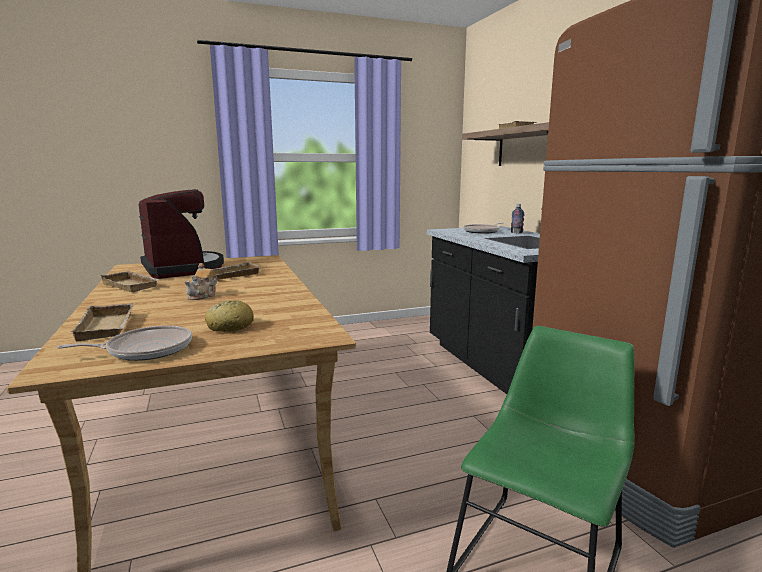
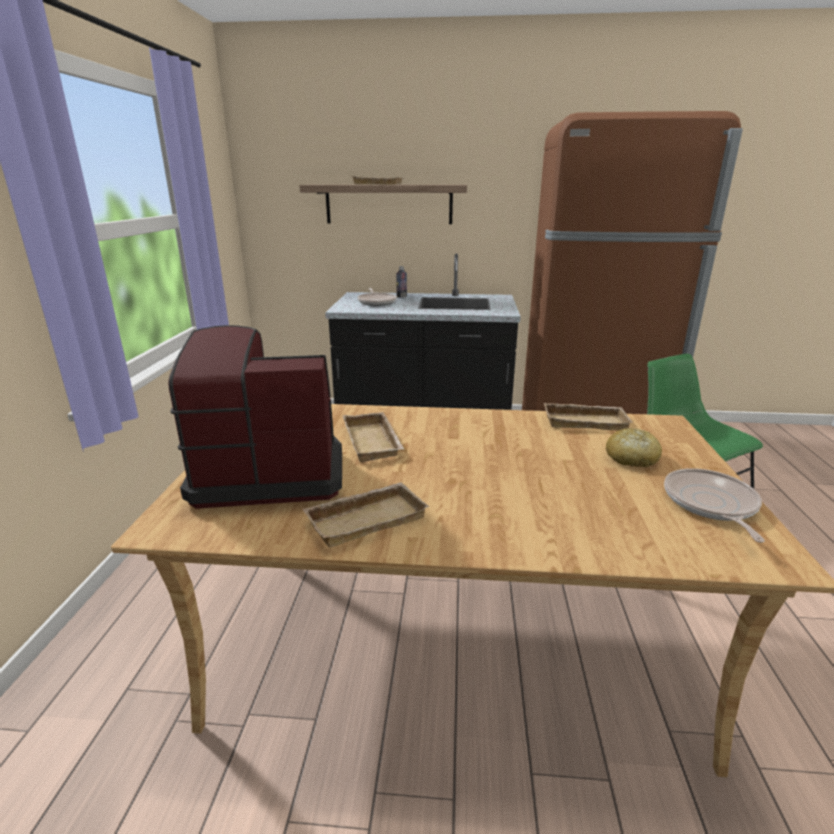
camera: 65 degrees left, 10 degrees up
(109, 327) = (620, 530): beige tray -> beige tray (585, 421)
(203, 296) = (485, 465): teapot -> none

